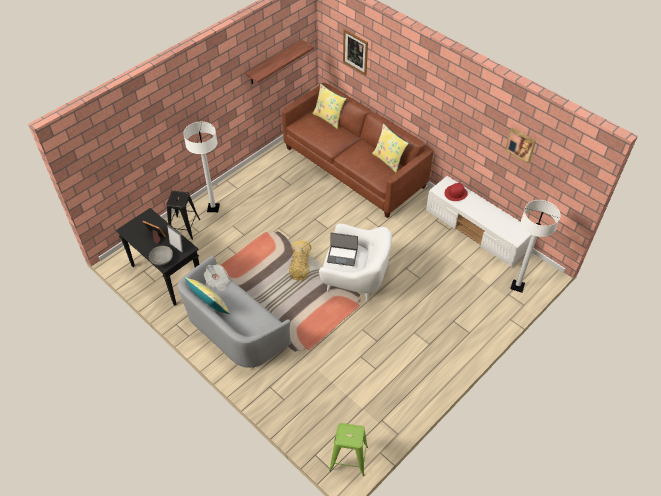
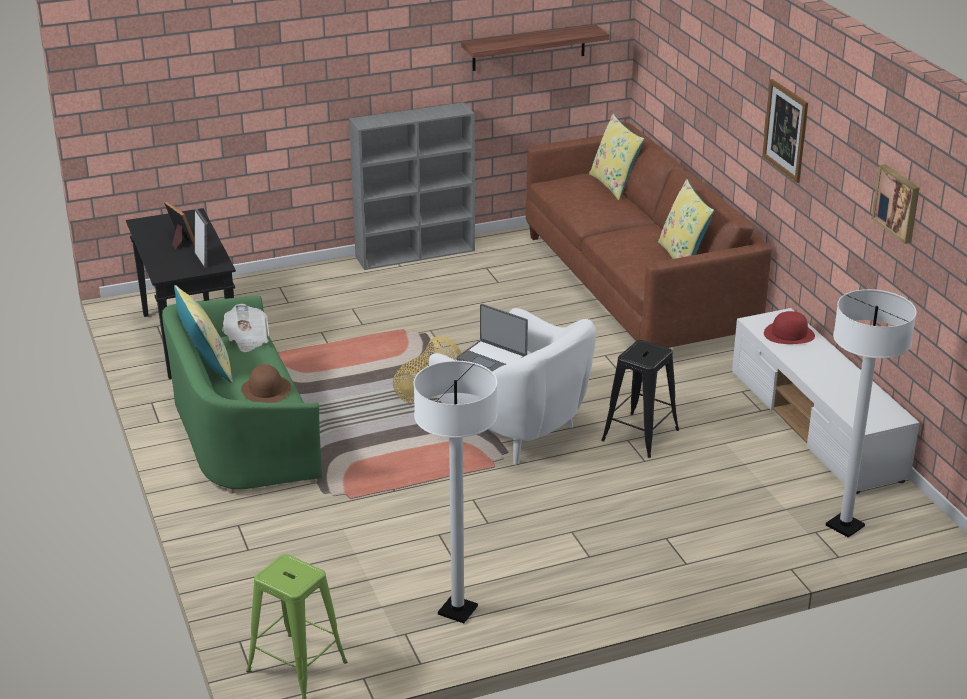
camera: 25 degrees right, 20 degrees down
(162, 259) = (165, 267): grey bowl -> none
(184, 228) = (268, 292): black stool -> black stool (639, 435)
(213, 208) = (338, 280): white floor lamp -> white floor lamp (457, 610)
(234, 328) = (242, 434): grey sofa -> green sofa
(239, 177) = (416, 253): none -> grey bookcase
(249, 312) = (266, 390): none -> brown hat
(355, 52) = (678, 52): picture -> picture (785, 130)

